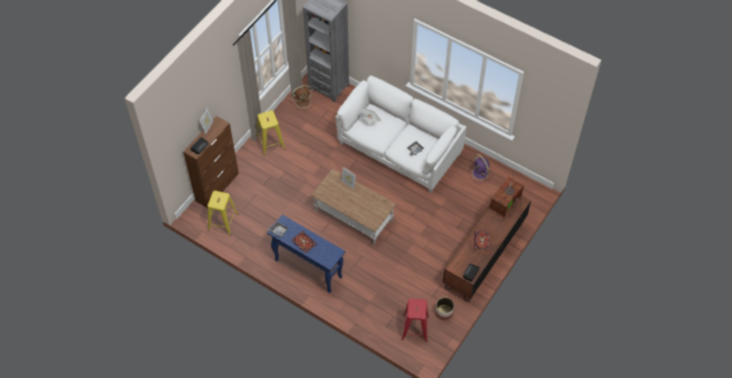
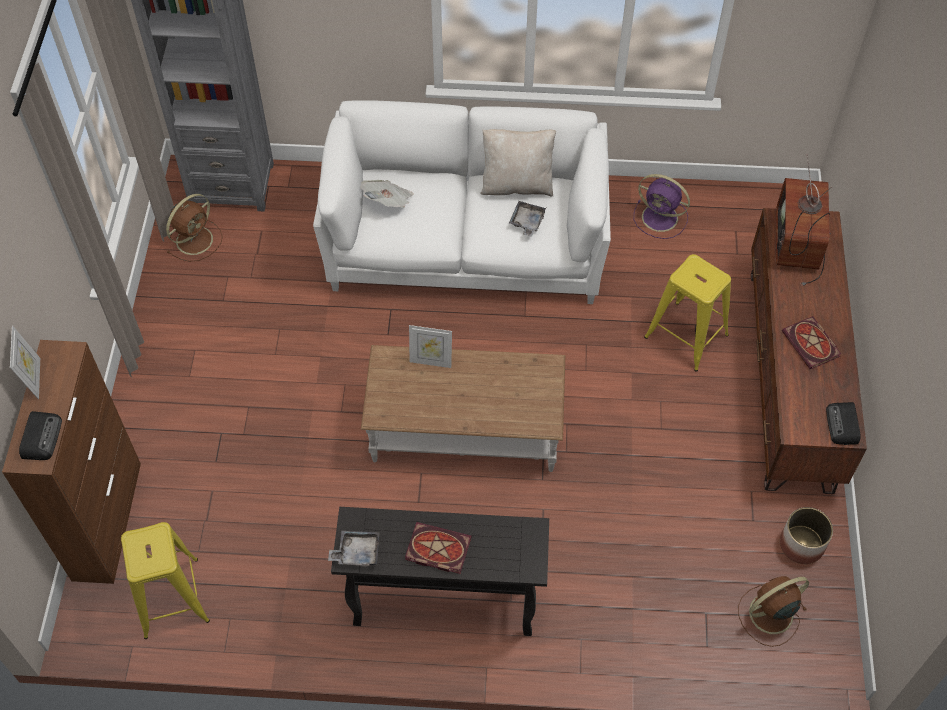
camera: 30 degrees left, 0 degrees up
(270, 142) = (175, 359): yellow stool -> yellow stool (686, 336)
(307, 268) = (442, 604): blue console table -> black console table
(415, 328) = (769, 614): red stool -> brown fan
(421, 135) = (517, 185): none -> beige pillow

